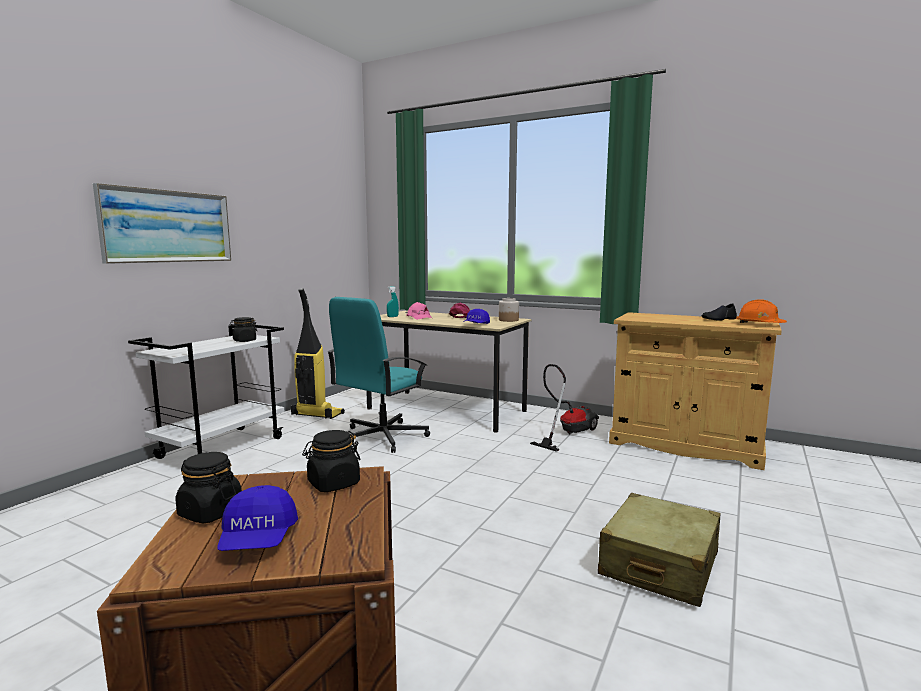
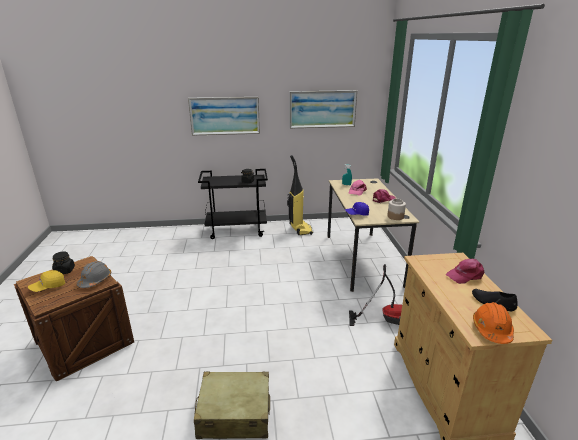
camera: 55 degrees right, 15 degrees up
(222, 447) = (237, 230): white cart -> black cart
(258, 540) = (48, 287): blue cap -> yellow cap
(307, 225) = (322, 109): none -> picture
(333, 483) = (95, 280): black jar -> grey hard hat
(381, 437) = (295, 259): turquoise office chair -> none
(669, 316) = (465, 275): none -> pink cap

